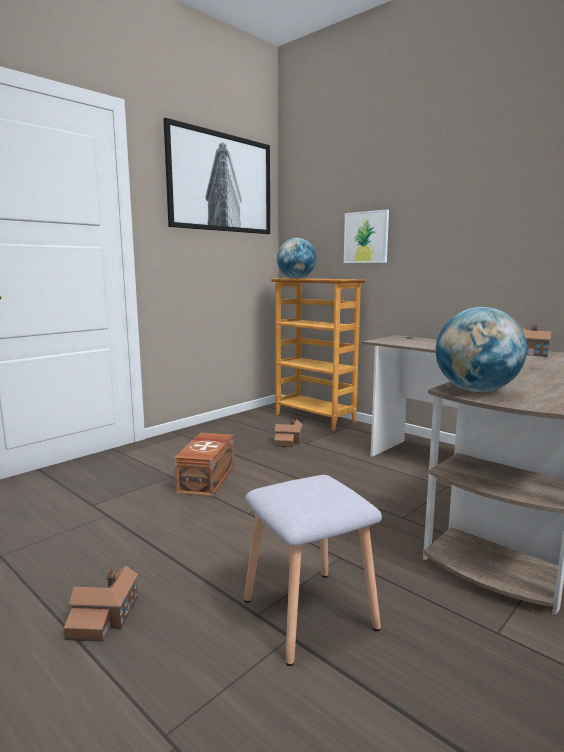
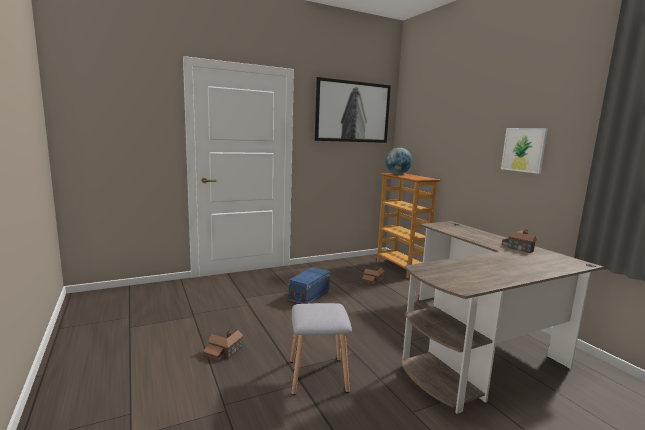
camera: 20 degrees right, 0 degrees up
(208, 479) = (310, 295): brown storage box -> blue storage box
(366, 237) = (443, 151): picture -> picture (523, 150)
(476, 391) = (431, 270): globe -> none

